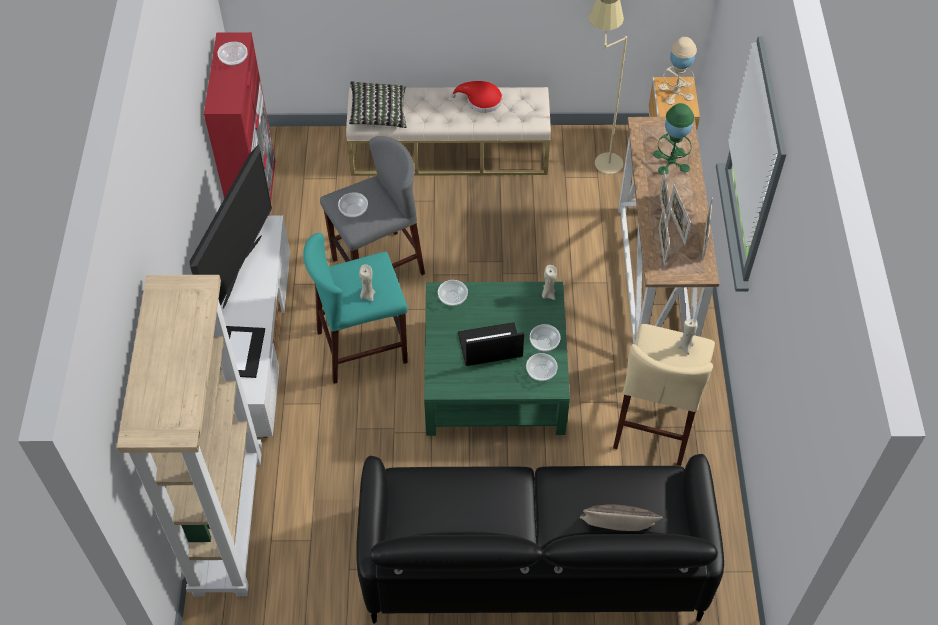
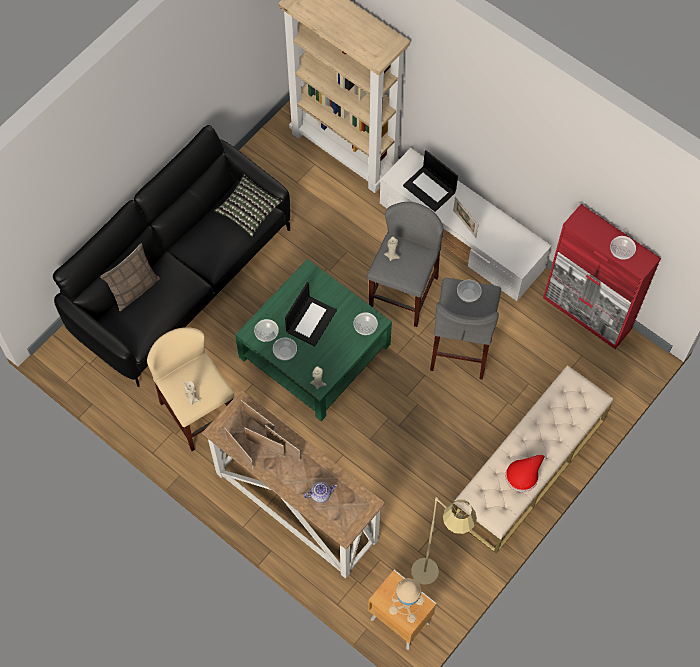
camera: 130 degrees right, 10 degrees up
(241, 271) = (493, 227): television -> none
(258, 296) = (464, 224): none -> picture frame
(362, 347) = (403, 293): turquoise stool -> grey stool
(378, 113) = (568, 397): pillow -> pillow (248, 211)
(671, 161) = (320, 494): green table lamp -> teapot

